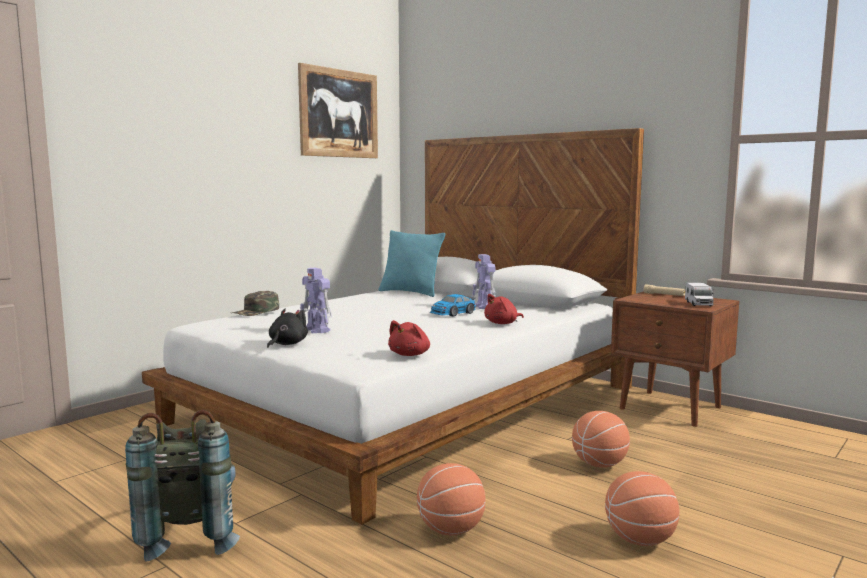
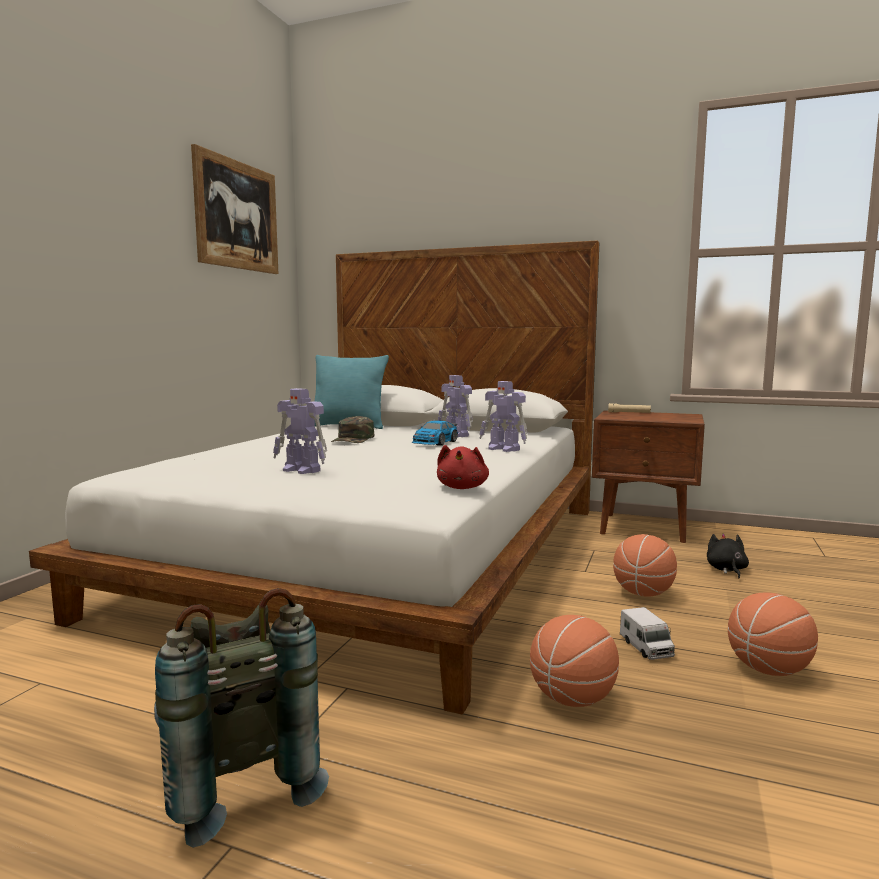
camera: 20 degrees left, 0 degrees up
(256, 311) = (190, 454): green cap -> green cap (353, 439)
(286, 344) = (285, 489): black plush toy -> black plush toy (726, 570)
(502, 323) = (504, 449): red plush toy -> toy robot
(698, 304) = (677, 418): toy truck -> toy truck (646, 647)

